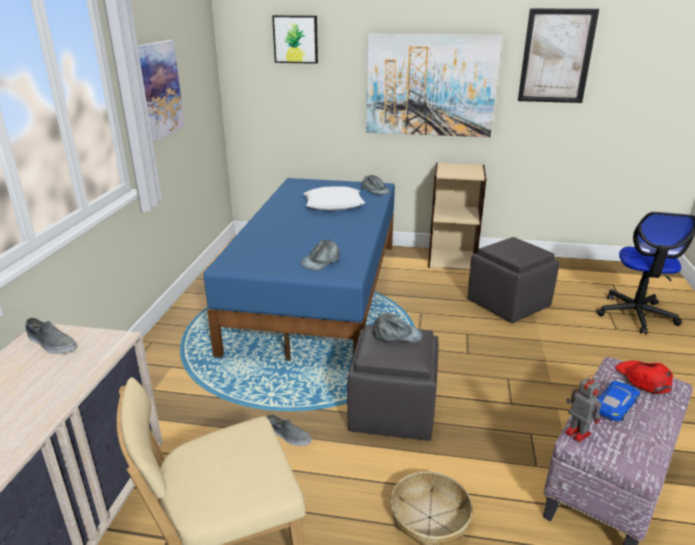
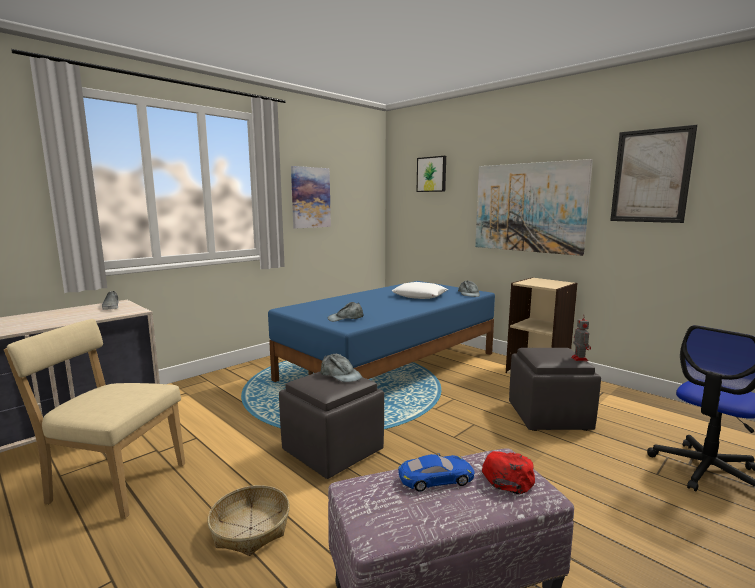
camera: 35 degrees right, 15 degrees down
(288, 435) = (245, 436): grey shoe -> none
(576, 432) = (358, 480): toy robot -> toy robot (579, 358)

